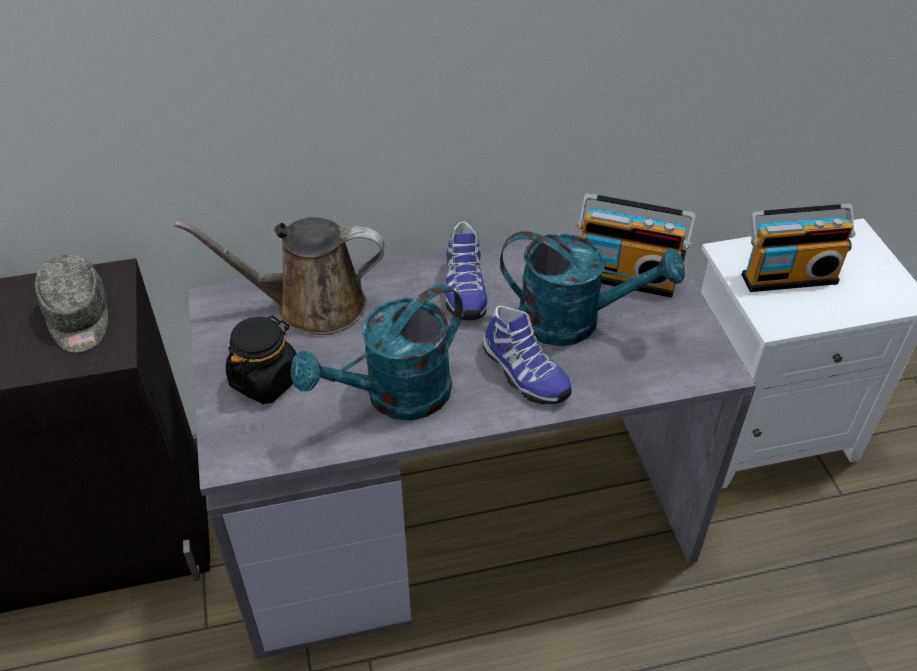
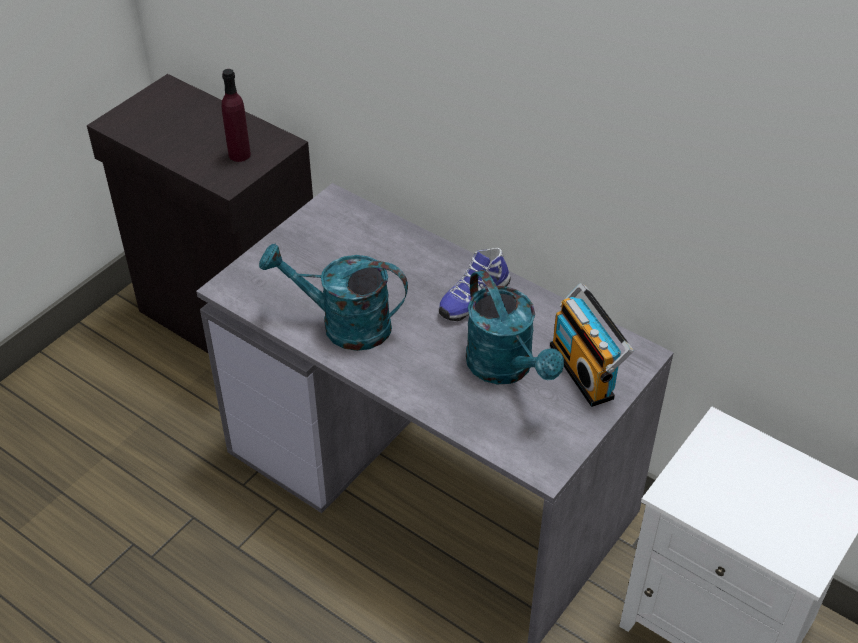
camera: 50 degrees right, 0 degrees up
(78, 318) = (239, 154): grey cap -> purple bottle
(266, 380) = (297, 262): black jar -> none
(311, 305) = (377, 241): brown watering can -> none
(522, 373) = (428, 371): shoe -> none
(787, 276) = (737, 476): radio -> none

